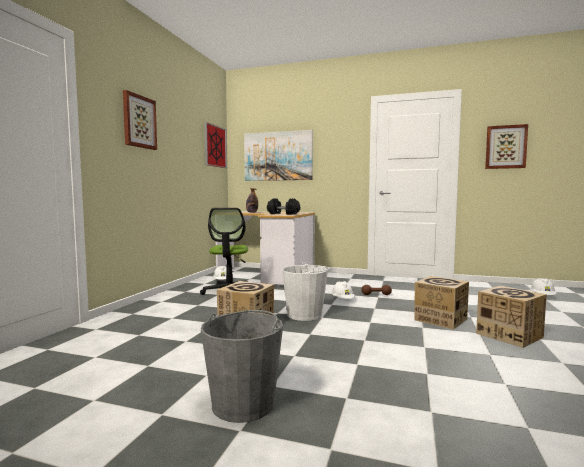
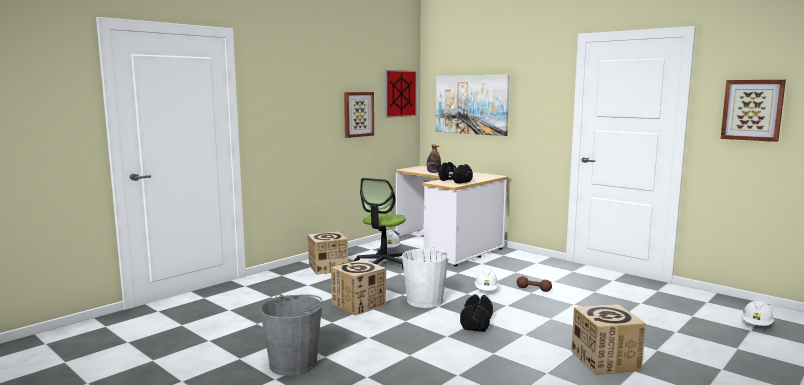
camera: 25 degrees right, 5 degrees up
(139, 121) = (299, 90): picture -> picture (358, 114)
(373, 325) = (476, 323): none -> black dumbbell
(440, 319) = (558, 330): cardboard box -> cardboard box (328, 267)

